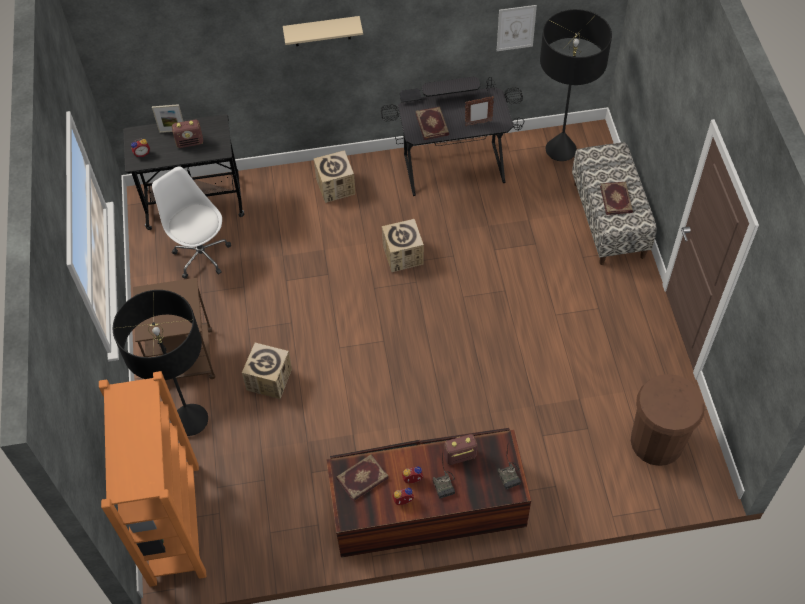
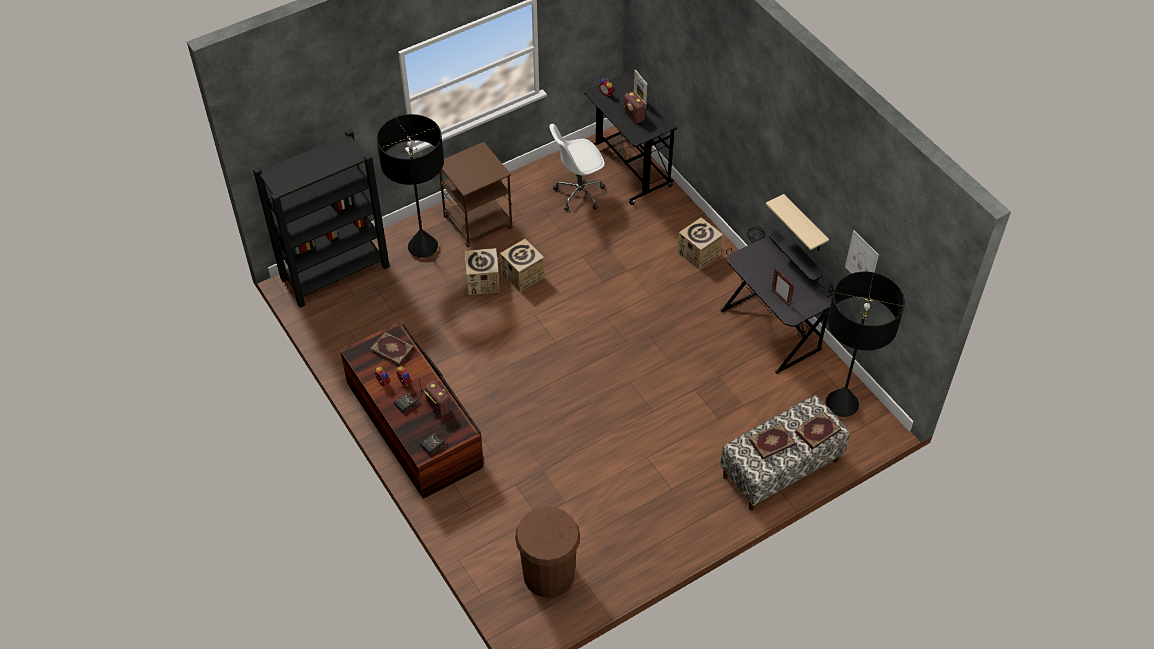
camera: 65 degrees right, 5 degrees down
(174, 523) = (335, 272): orange bookcase -> black bookcase
(201, 255) = (578, 194): white office chair -> white office chair turned 135 degrees counterclockwise
(322, 31) = (746, 122): beige shelf -> beige shelf (804, 225)
(403, 255) = (651, 325): cardboard box -> cardboard box (522, 275)
(432, 124) = (759, 267): book -> book (818, 432)

